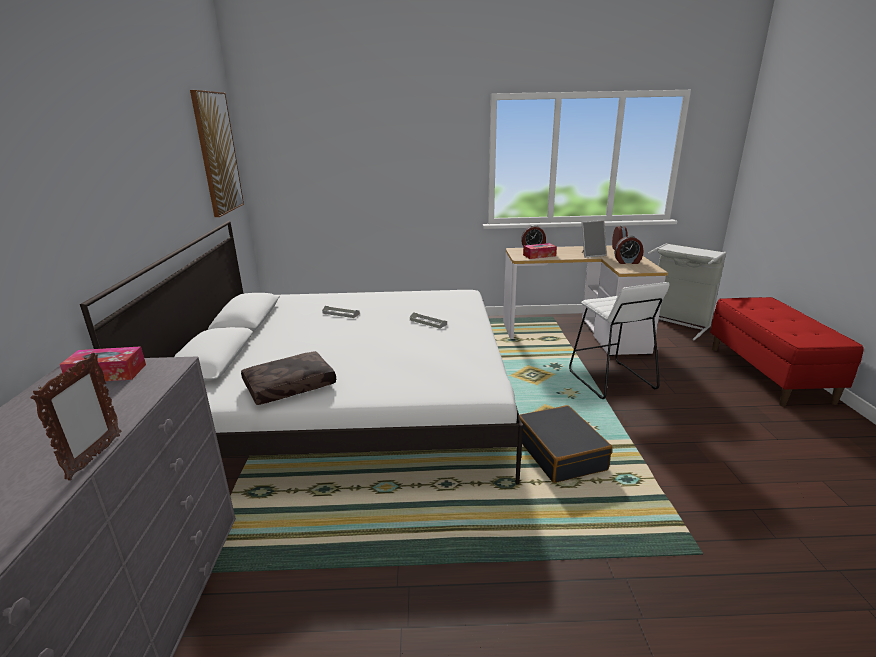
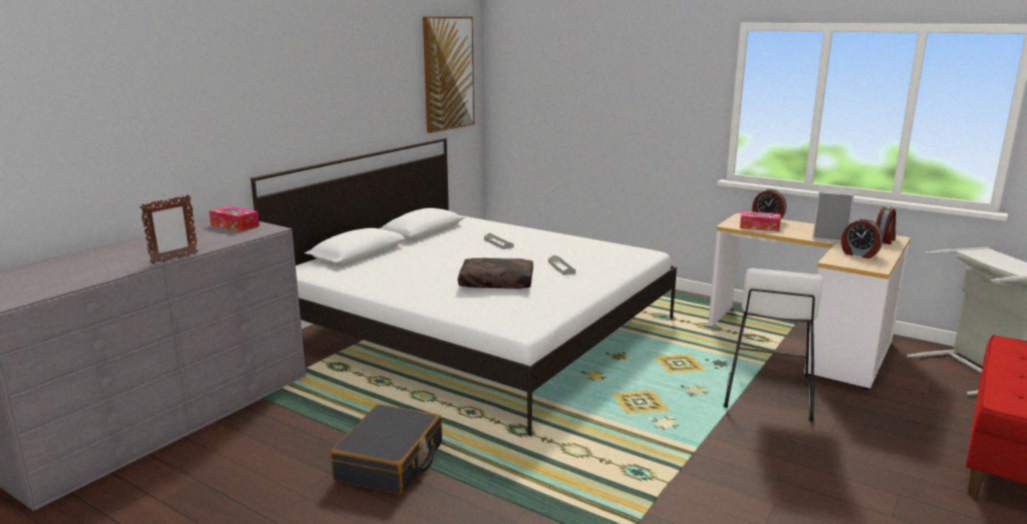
camera: 35 degrees right, 5 degrees down
(289, 387) = (380, 283): brown pillow -> brown pillow (495, 283)
(561, 453) = (605, 431): black suitcase -> black suitcase (390, 462)

